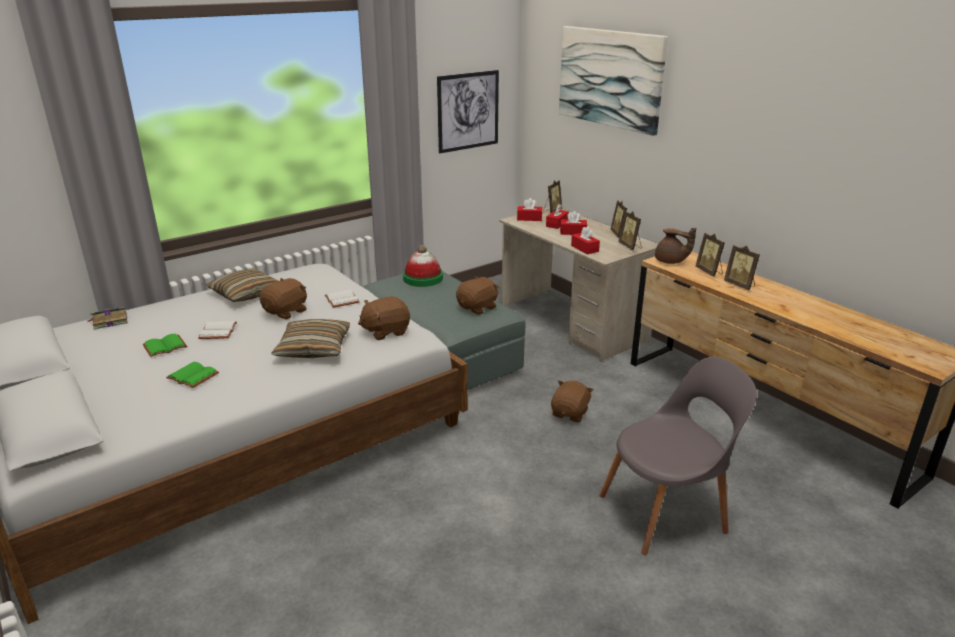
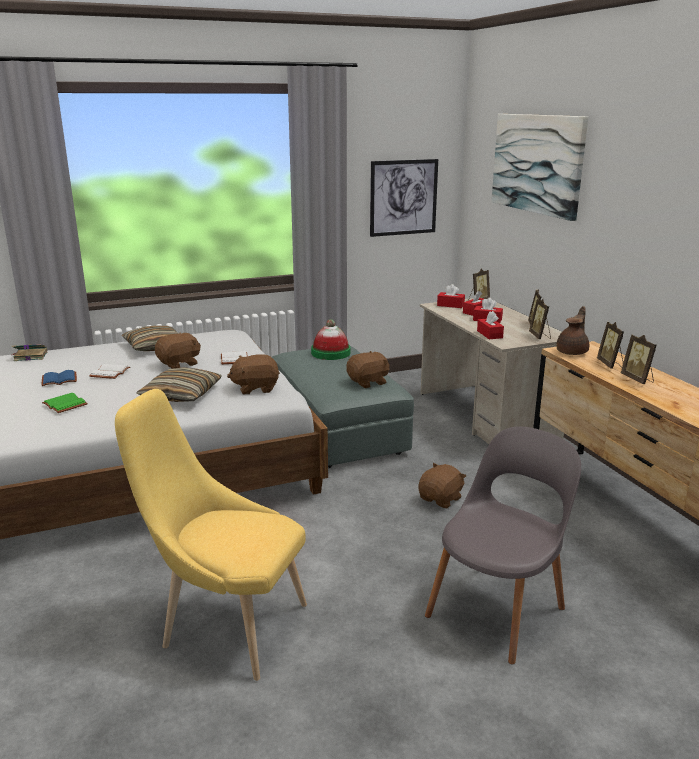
camera: 15 degrees right, 5 degrees down
(165, 346) = (60, 379): green book -> blue book
(434, 576) = (226, 625): none -> yellow chair
(667, 512) = (498, 608): grey chair -> grey chair turned 45 degrees counterclockwise
(670, 261) = (573, 352): brown teapot -> brown teapot turned 105 degrees counterclockwise

